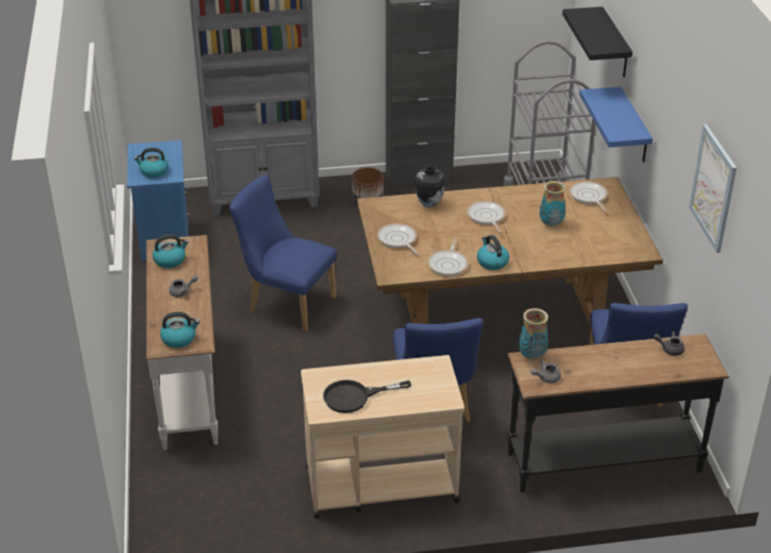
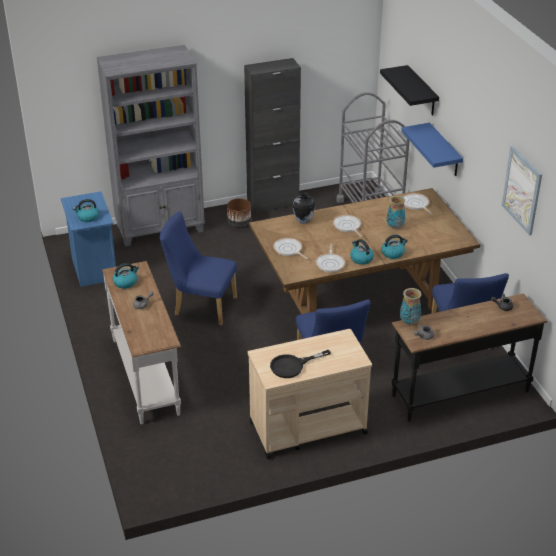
camera: 10 degrees left, 0 degrees up
(179, 338) = (152, 339): kettle -> kettle (393, 253)

